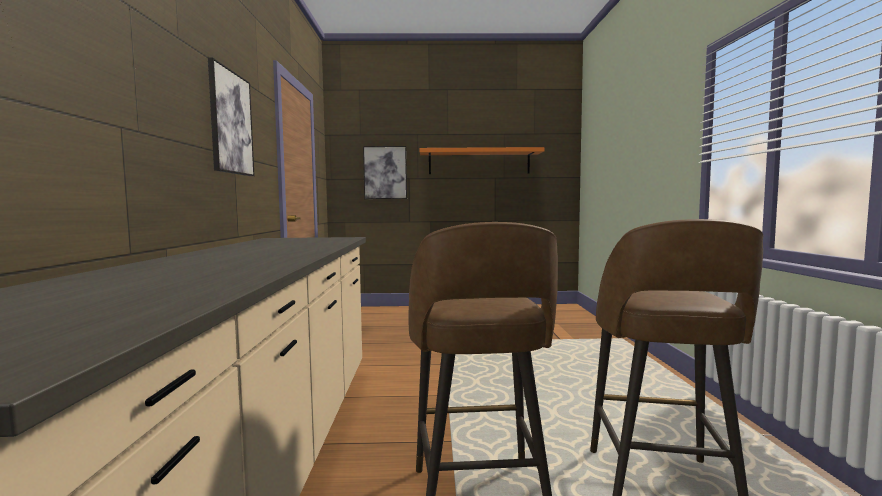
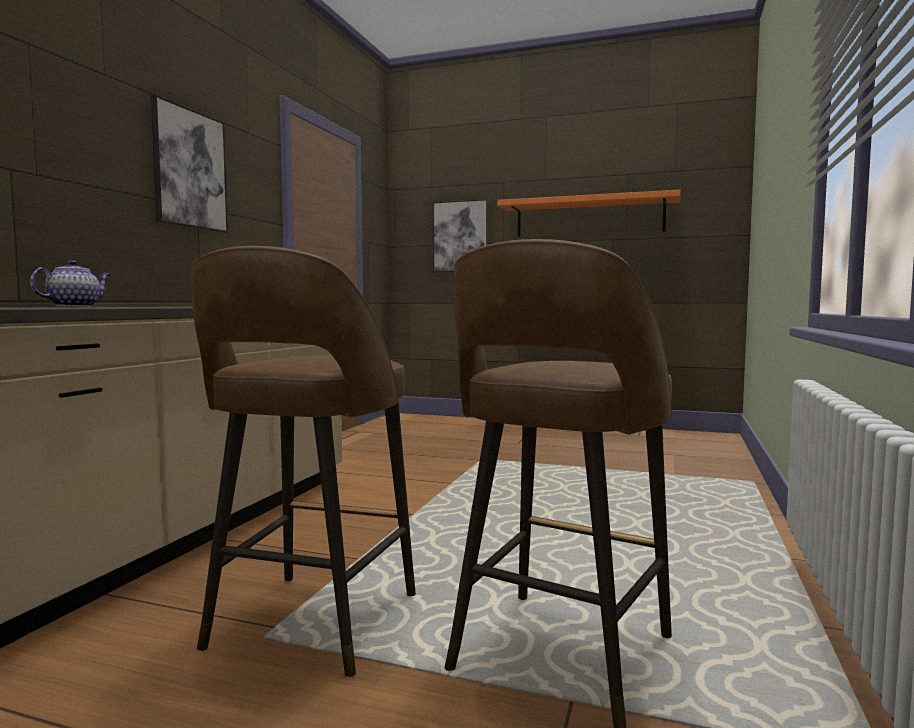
camera: 20 degrees right, 0 degrees up
(224, 261) = (75, 306): none -> teapot

